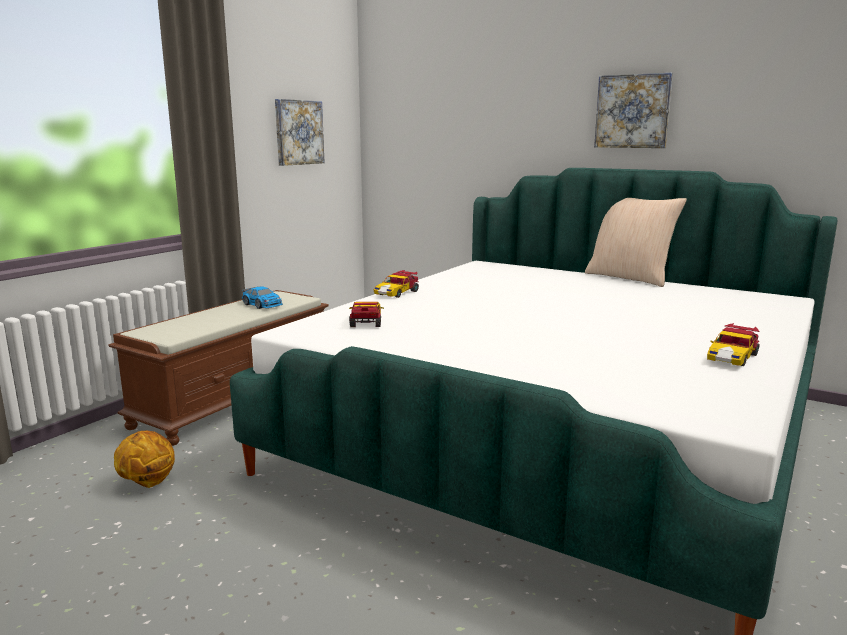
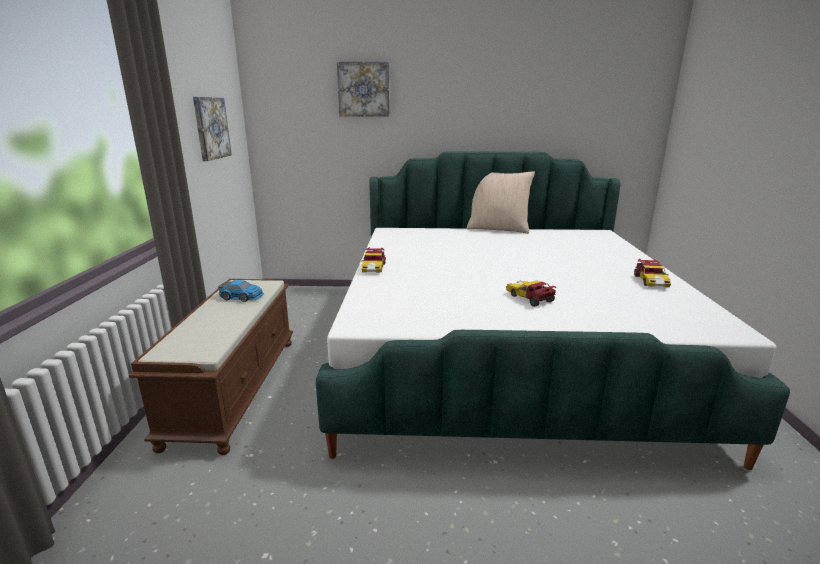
camera: 30 degrees left, 5 degrees up
(147, 483) = (246, 501): basketball -> none
(366, 322) = (398, 300): toy car -> toy car (530, 298)
(632, 111) = (486, 109): picture -> picture (364, 89)

